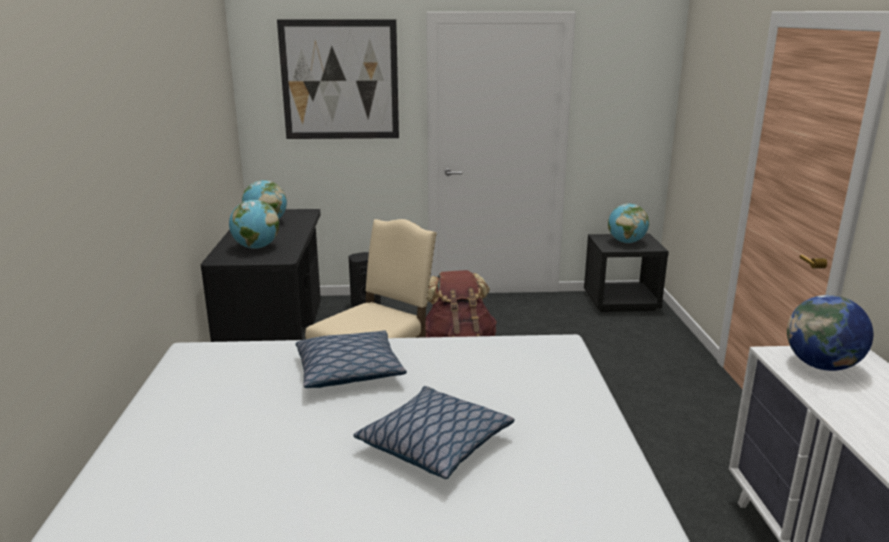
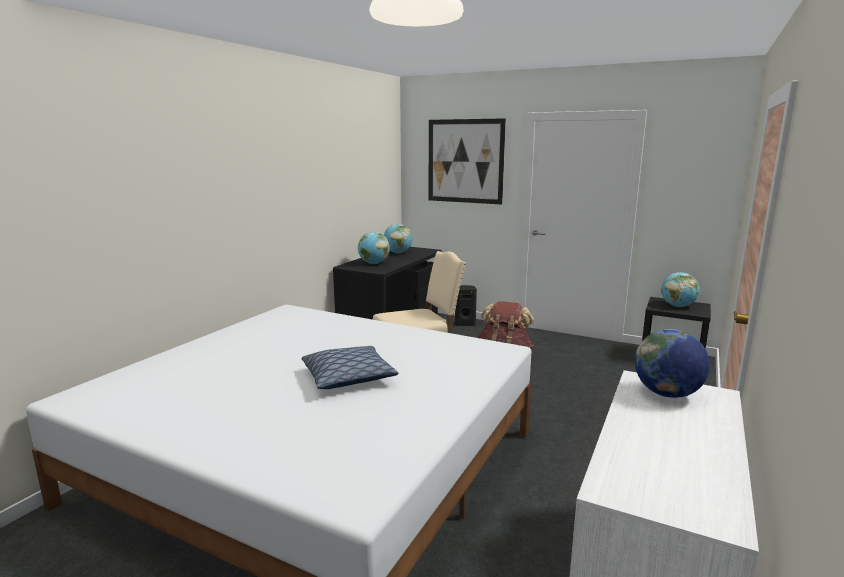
camera: 30 degrees right, 5 degrees down
(349, 371) = (352, 334): pillow -> none

